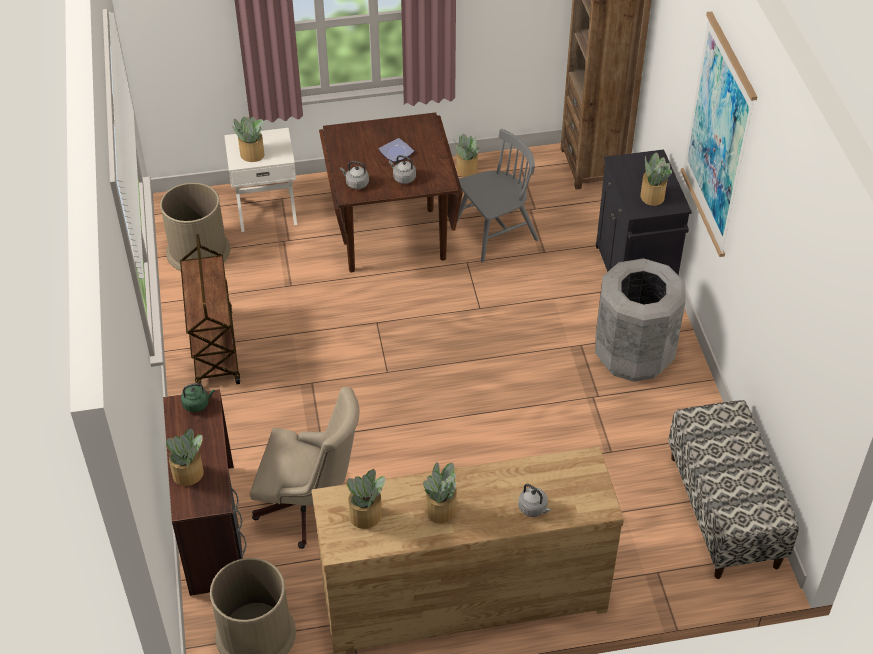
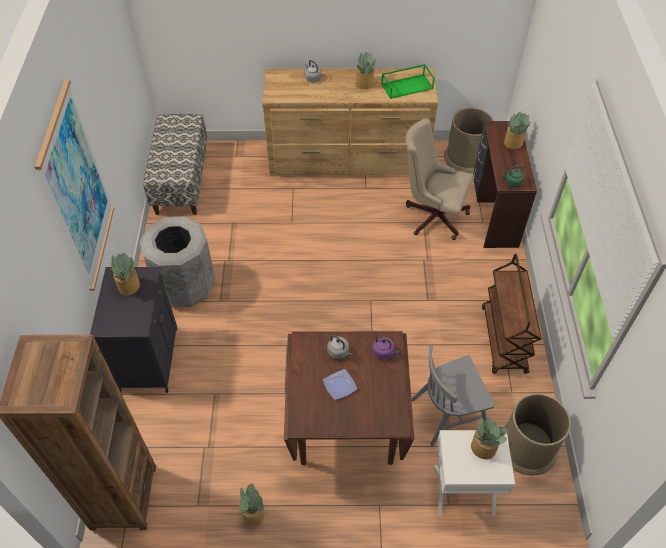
camera: 170 degrees left, 5 degrees up
(356, 183) = (384, 352): grey kettle -> purple kettle
(366, 516) = (407, 86): potted plant -> green tray
(495, 233) = (251, 422): grey chair -> grey chair (449, 413)

